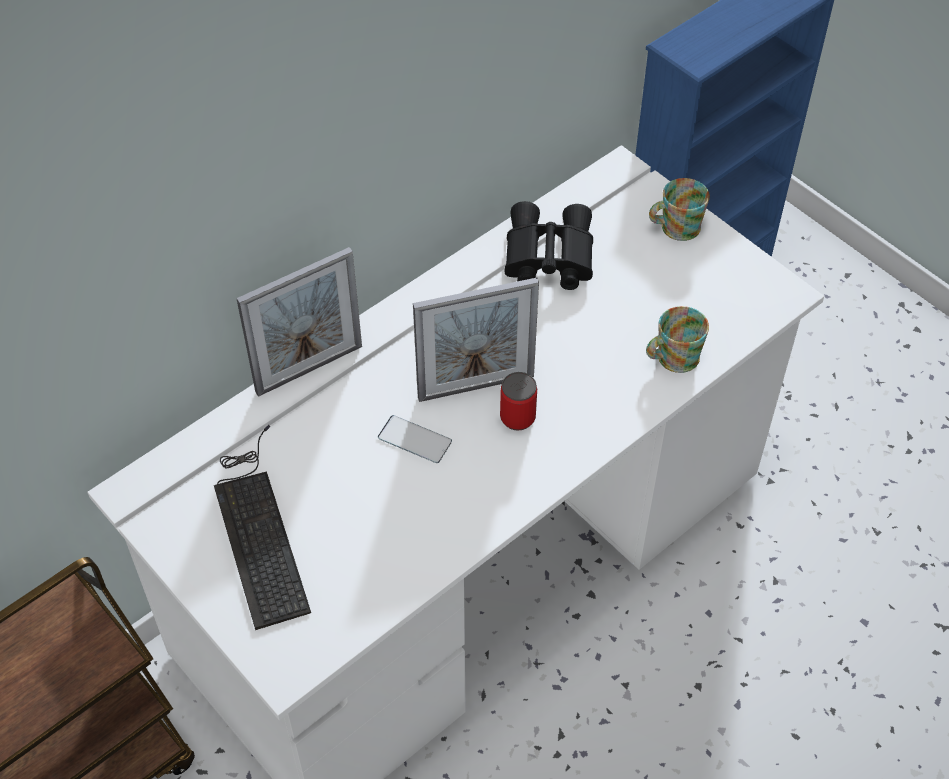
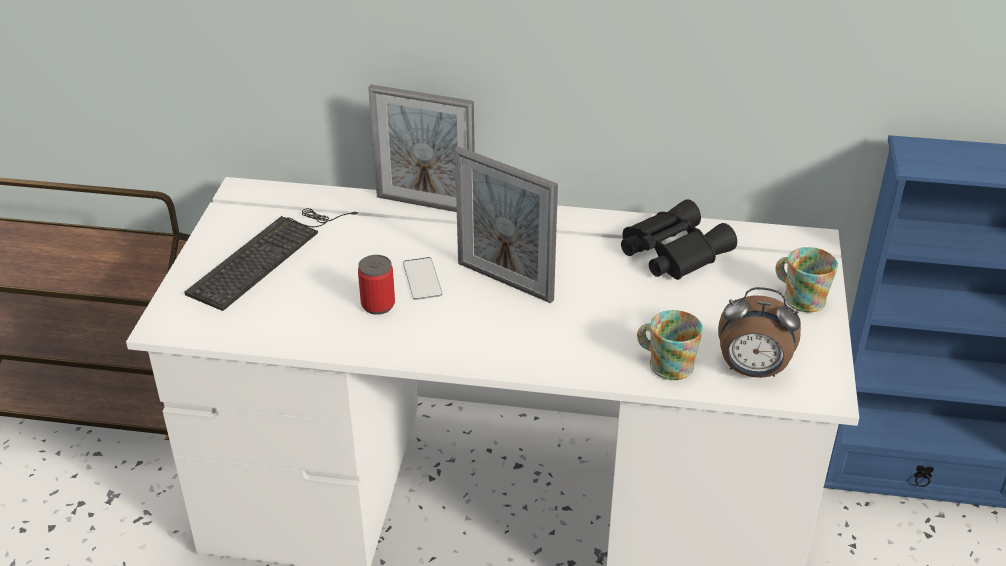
camera: 50 degrees right, 15 degrees down
(517, 417) = (502, 315): can -> can (378, 305)
(726, 315) = (752, 371): none -> alarm clock

